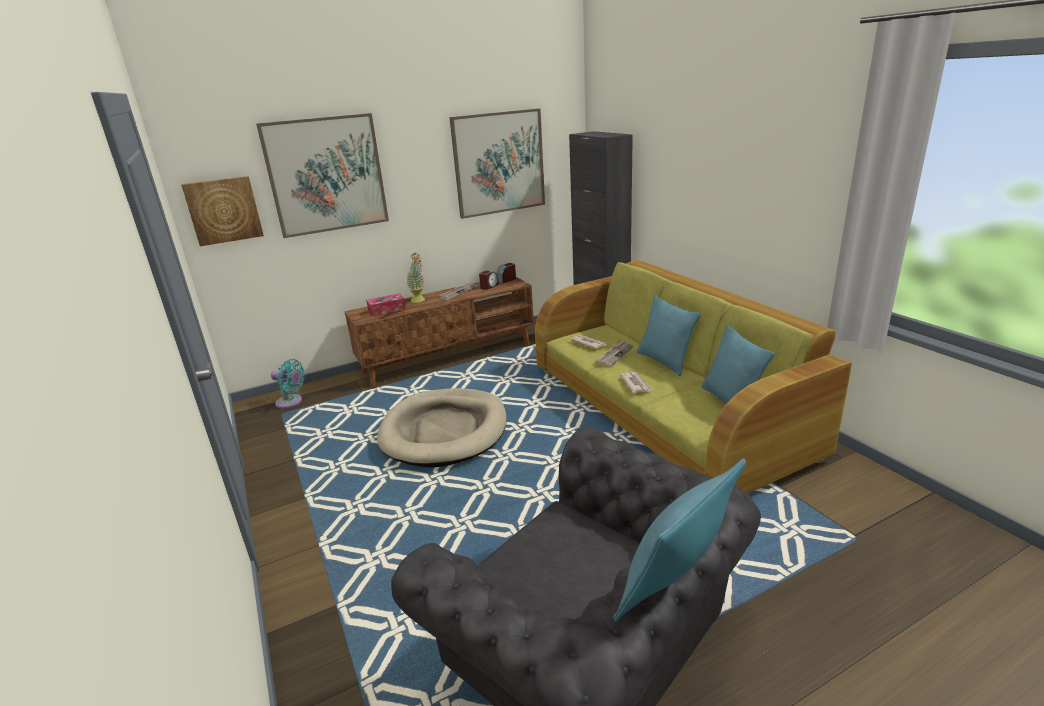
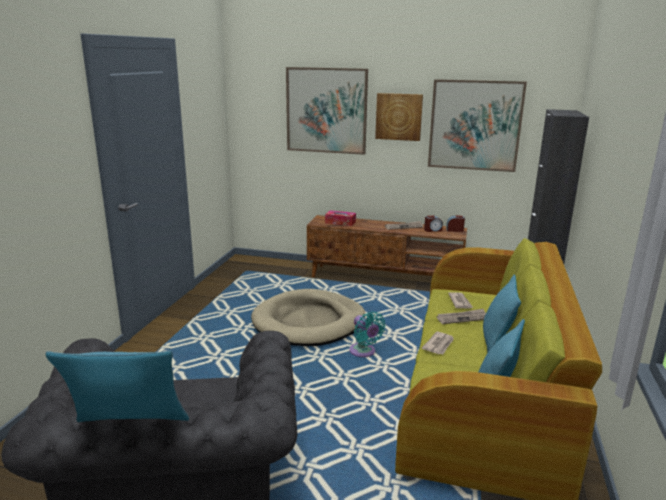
camera: 40 degrees right, 5 degrees down
(224, 210) = (256, 123): picture -> picture (399, 116)
(291, 402) = (259, 266): turquoise fan -> turquoise fan (364, 352)
(419, 301) = (369, 224): potted plant -> none

